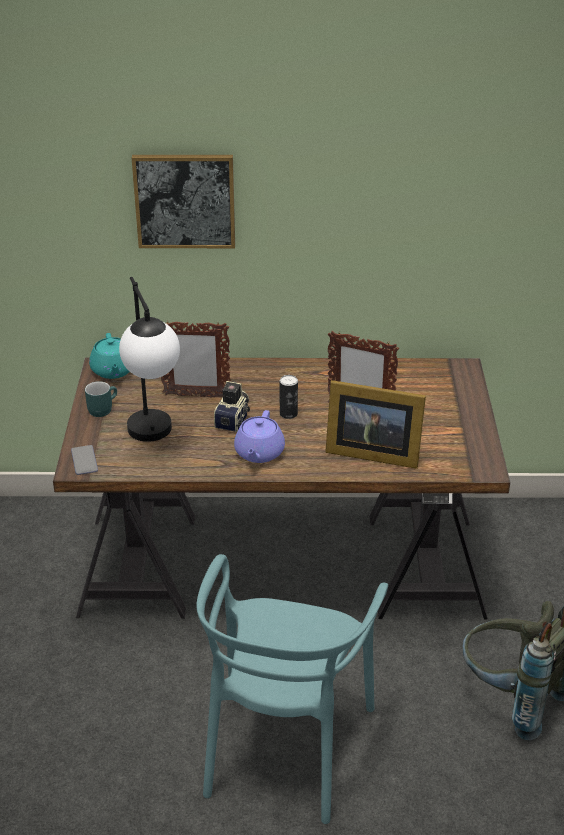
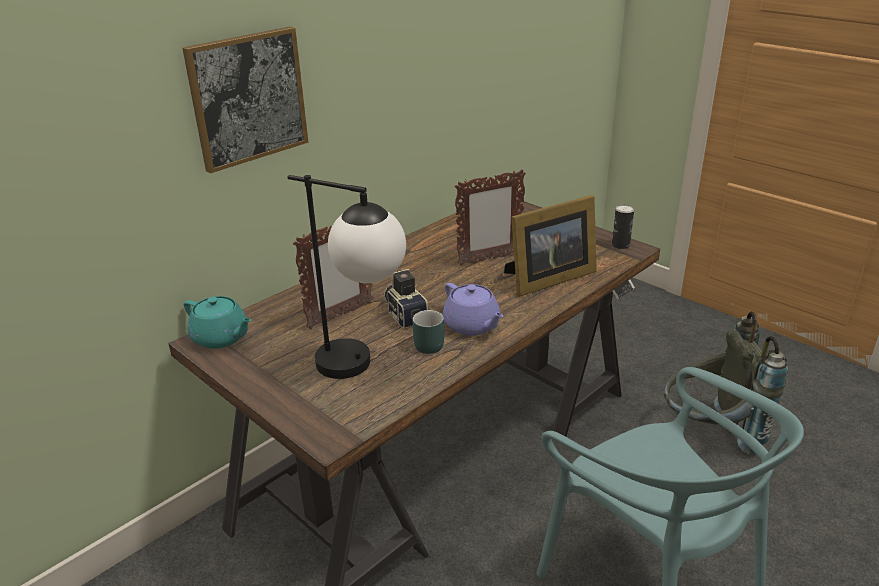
camera: 45 degrees left, 5 degrees down
(84, 461) = (327, 427): phone -> none
(102, 408) = (264, 373): turquoise mug -> turquoise mug (426, 343)
(288, 414) = (441, 287): can -> can (620, 245)

